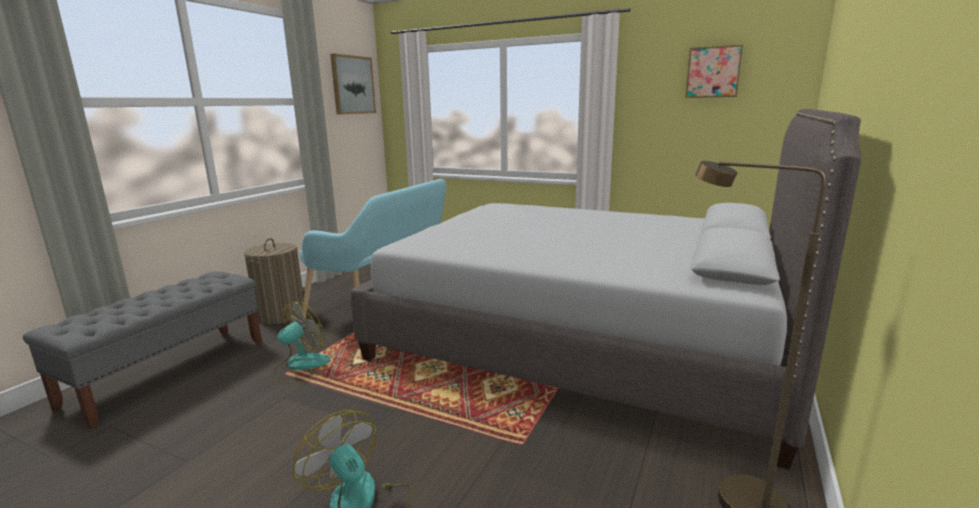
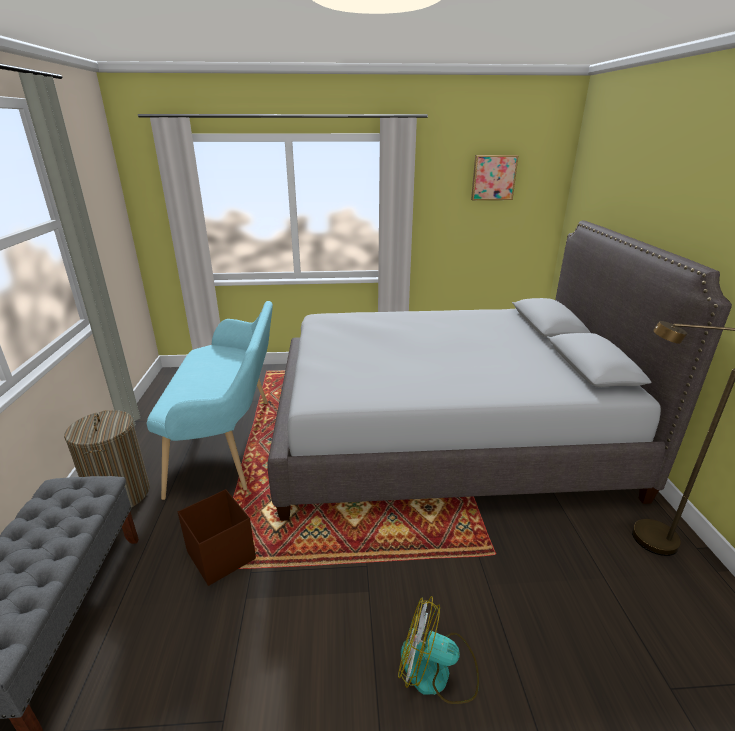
camera: 30 degrees left, 10 degrees up
(299, 367) = (221, 555): fan -> brown storage box
(352, 85) = (100, 186): picture -> none

